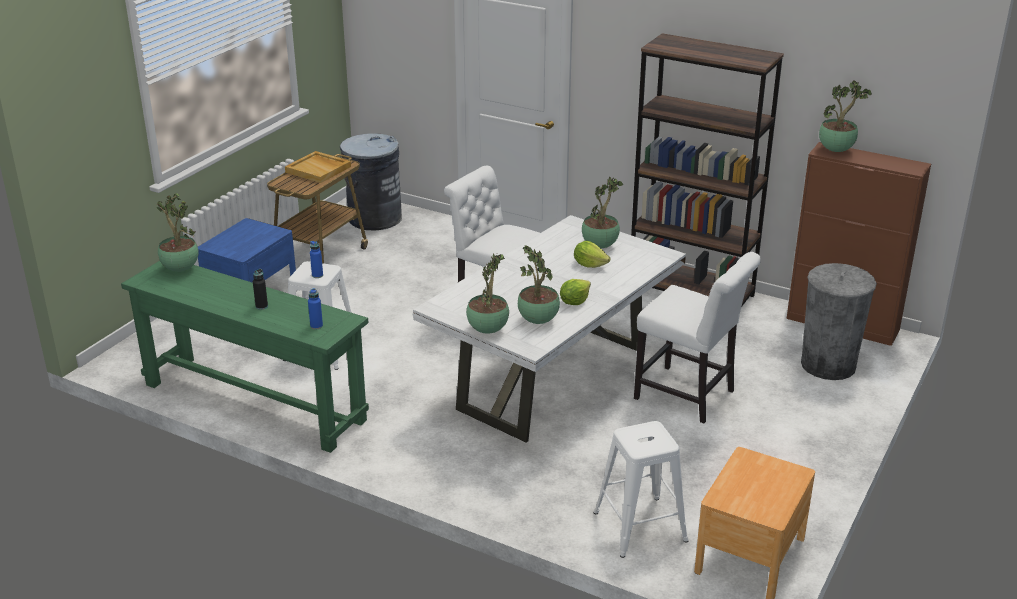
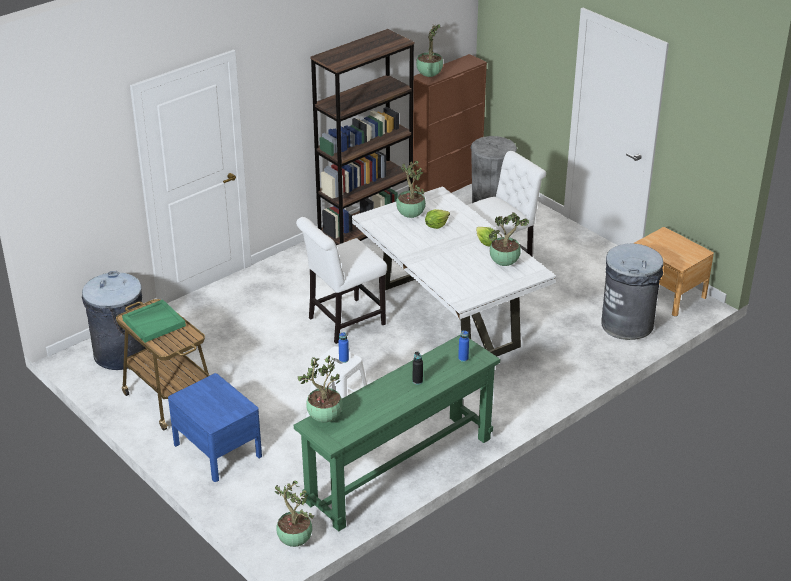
camera: 70 degrees left, 5 degrees up
(319, 169) = (154, 322): beige tray -> green tray
(488, 329) = (506, 285): potted plant -> potted plant (294, 540)
(639, 527) = (627, 324): white stool -> grey trash can

